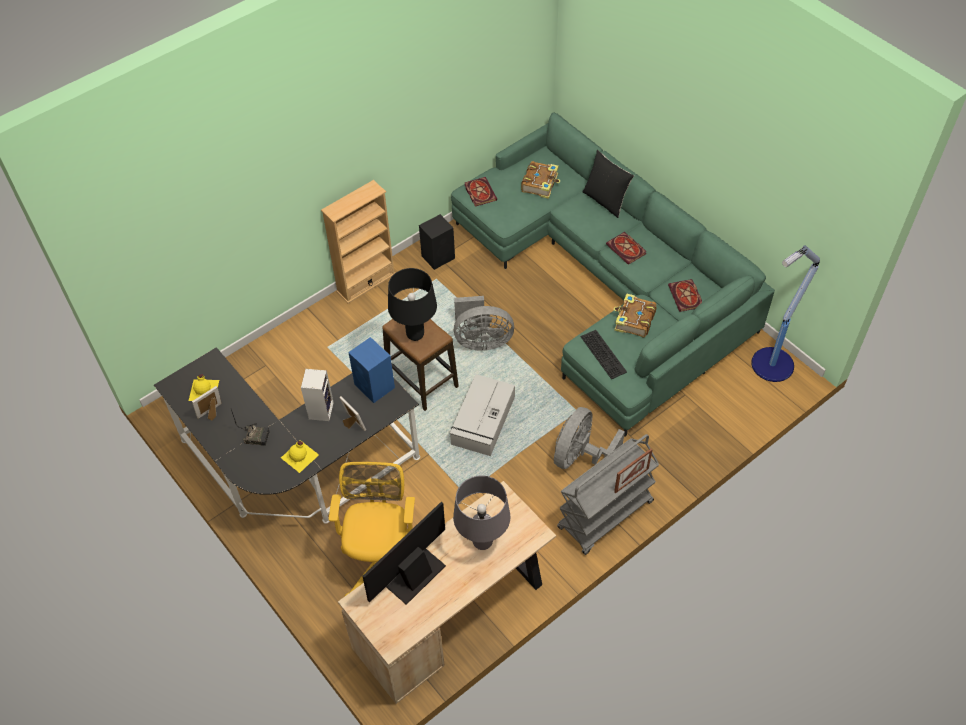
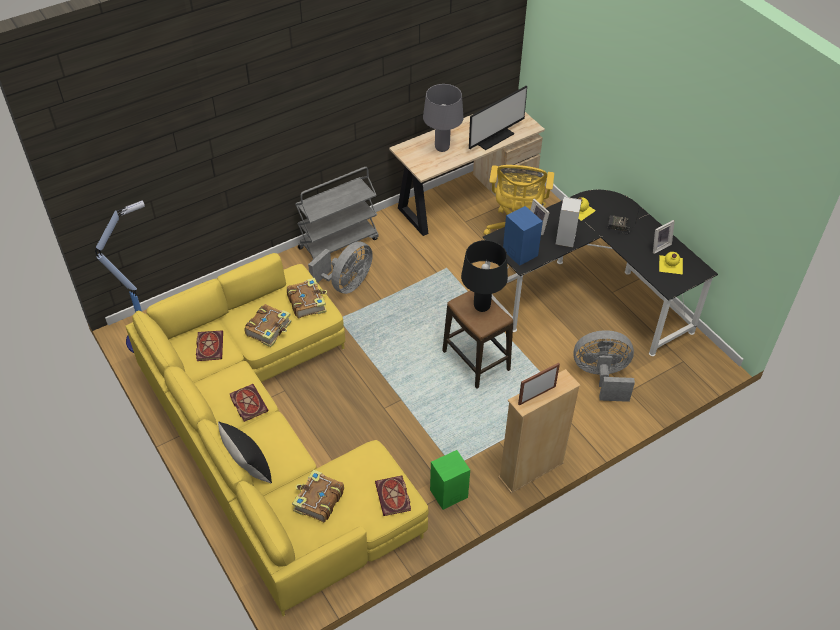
camera: 175 degrees left, 5 degrees down
(439, 257) = (448, 494): black speaker -> green speaker
(481, 340) = (414, 392): grey fan -> grey fan (602, 377)
(482, 421) = (424, 319): grey storage box -> none
(604, 354) = (307, 302): keyboard -> book
(607, 284) = (270, 437): green sofa -> yellow sofa
(631, 480) = (320, 195): picture frame -> picture frame (537, 395)

